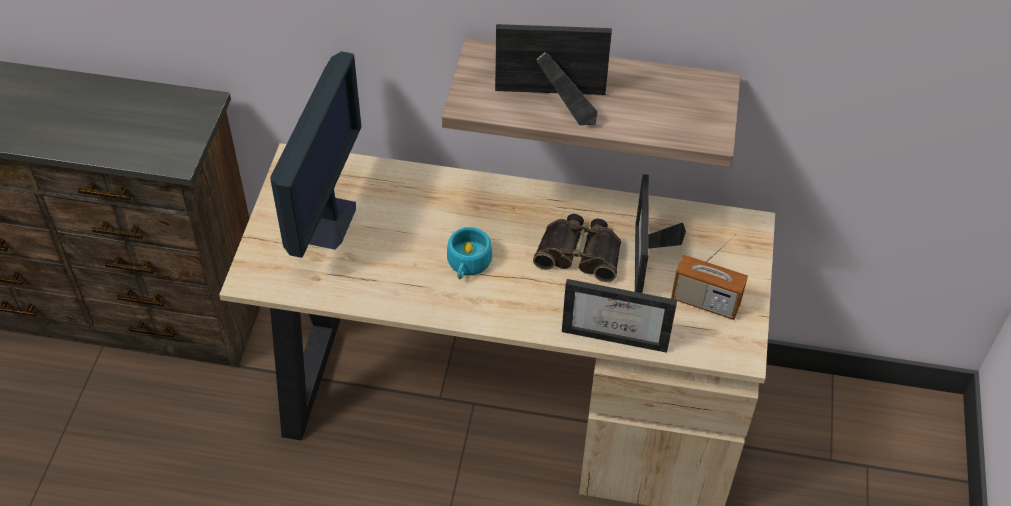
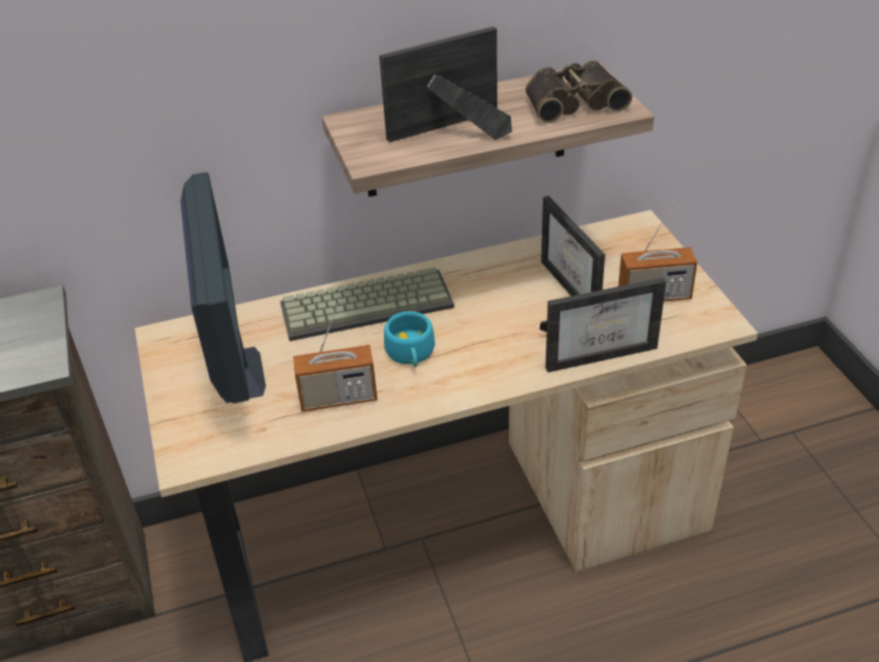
camera: 25 degrees left, 10 degrees down
(388, 278) = (338, 398): none -> radio
(466, 201) = (368, 304): none -> keyboard
(580, 252) = (510, 302): binoculars -> binoculars (573, 101)

